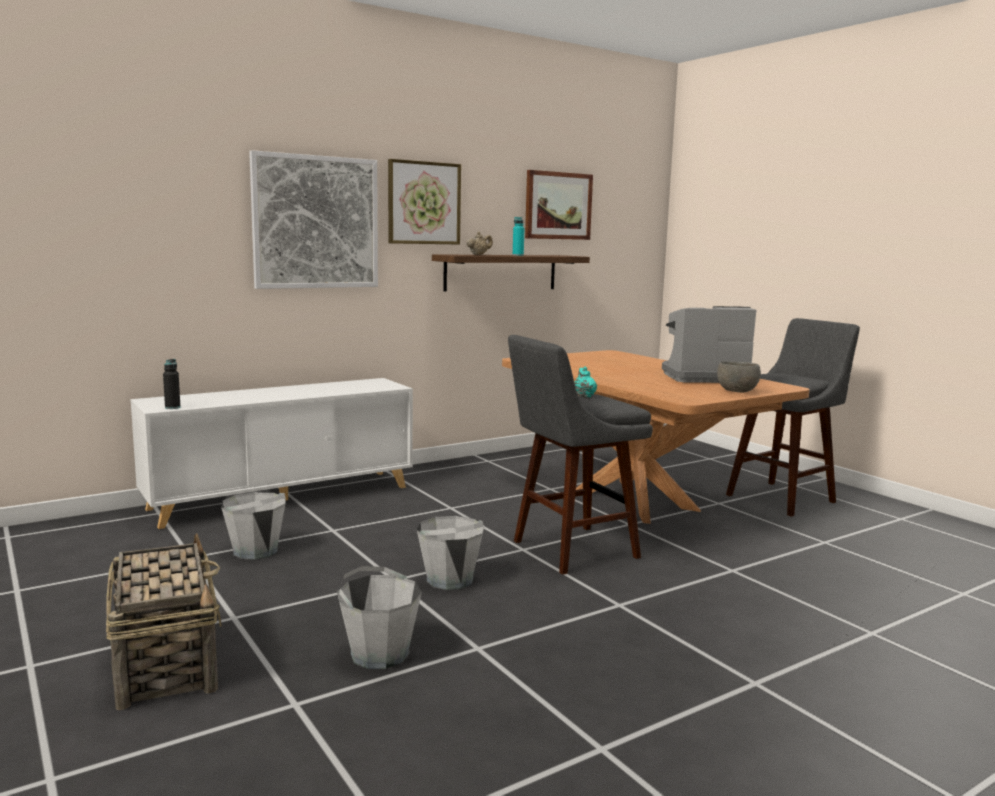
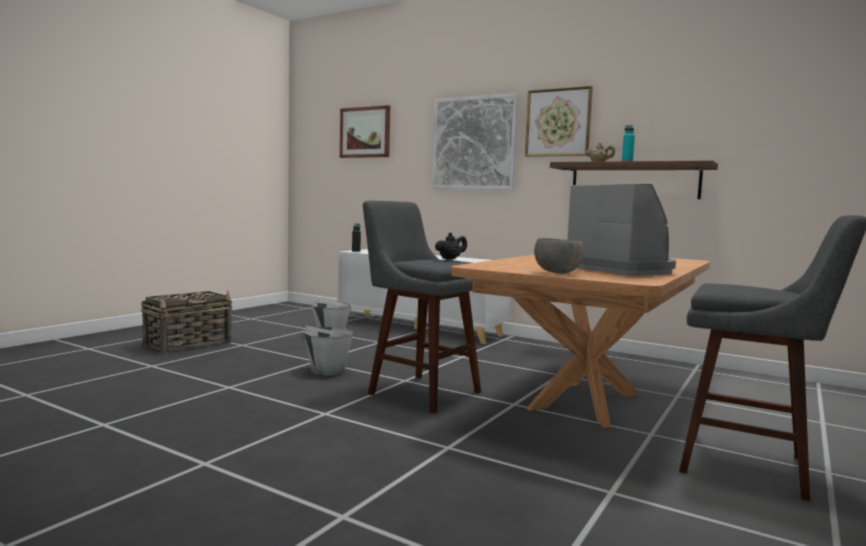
camera: 65 degrees right, 5 degrees down
(379, 654) = (211, 371): grey bucket -> none
(558, 206) = (710, 112): picture -> picture (365, 132)
(584, 396) = (450, 259): turquoise teapot -> black teapot

